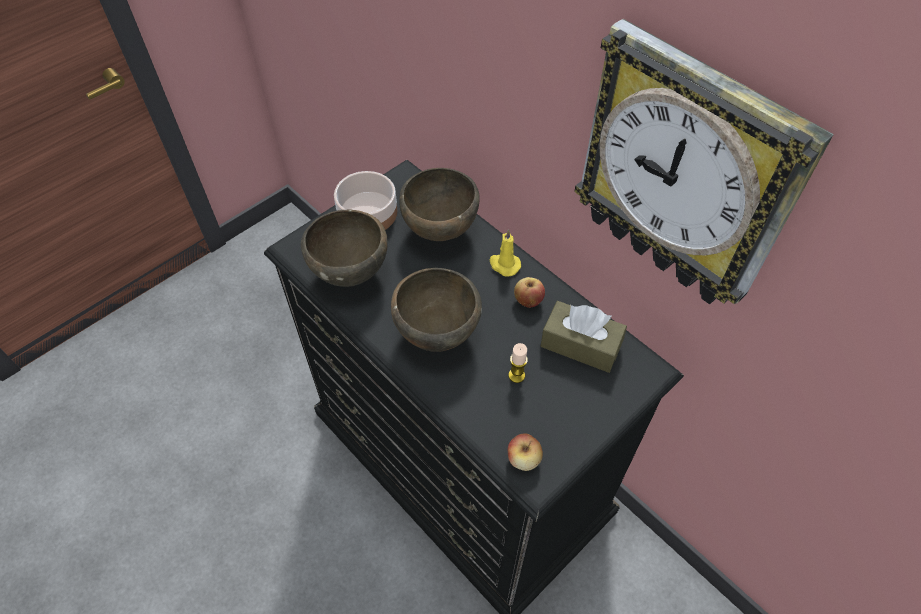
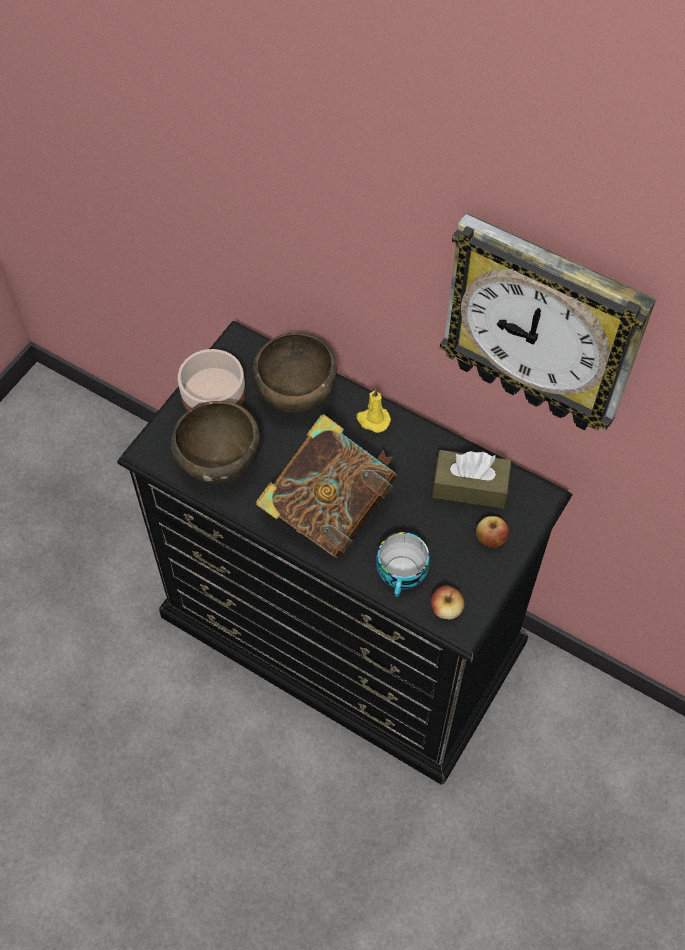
camera: 15 degrees left, 5 degrees up
(436, 334) = (327, 508): brown bowl -> book
(489, 415) = (402, 576): none -> cup
(516, 375) = (417, 531): candle -> none
(528, 300) = (407, 453): apple -> apple (490, 539)

